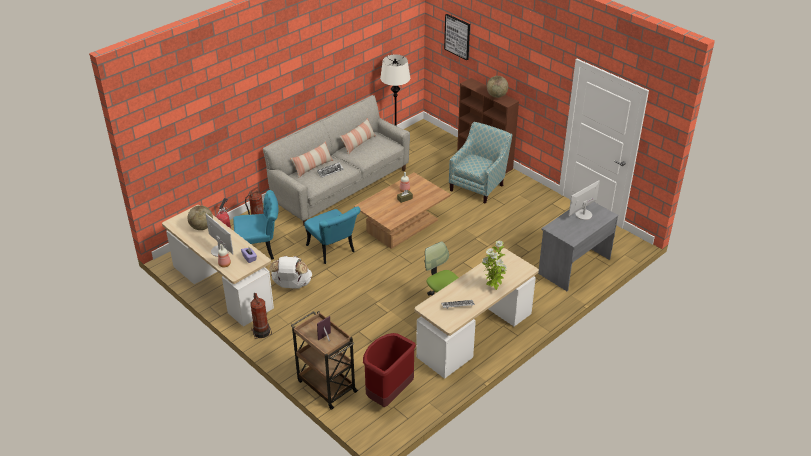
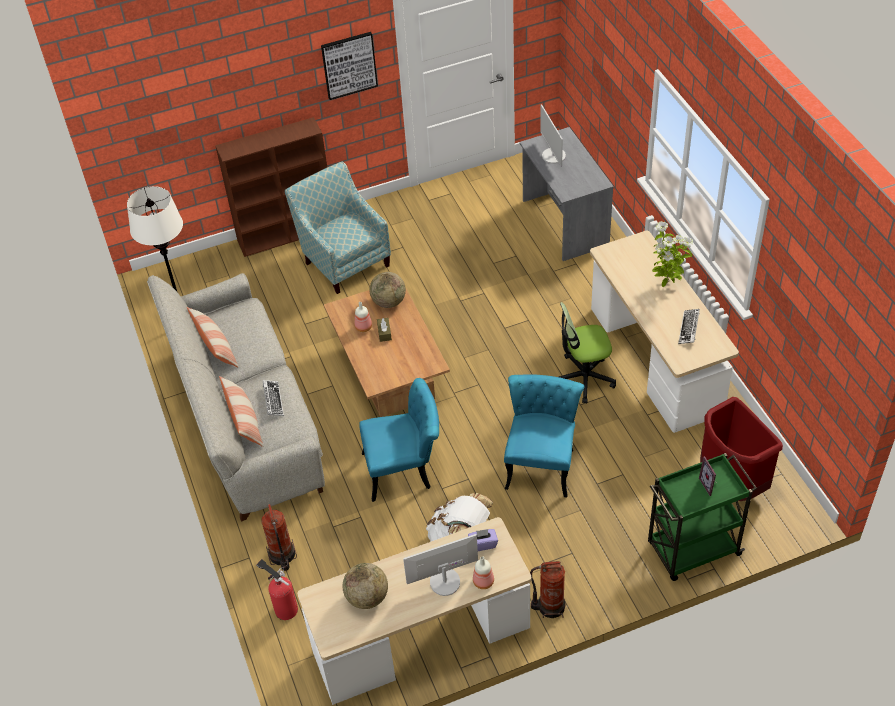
camera: 65 degrees left, 10 degrees up
(260, 250) = (351, 567): turquoise chair -> turquoise chair (541, 462)
(326, 385) = (692, 550): brown cart -> green cart
(457, 36) = (167, 105): picture -> picture (349, 65)
(496, 96) = (284, 134): globe -> globe (389, 302)

